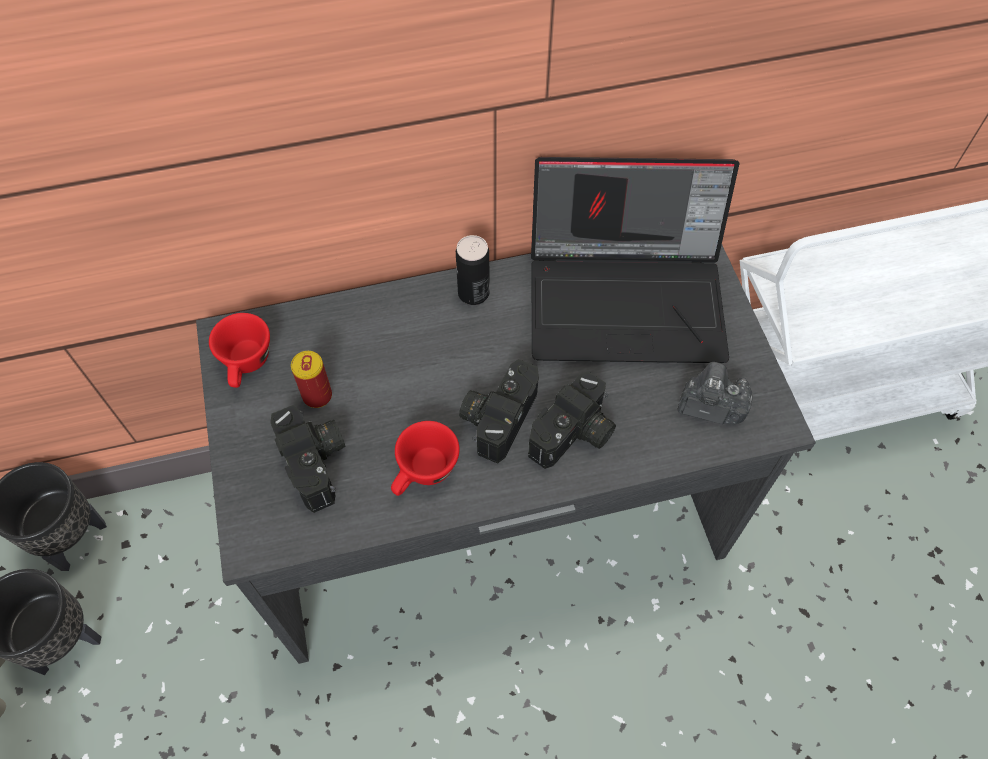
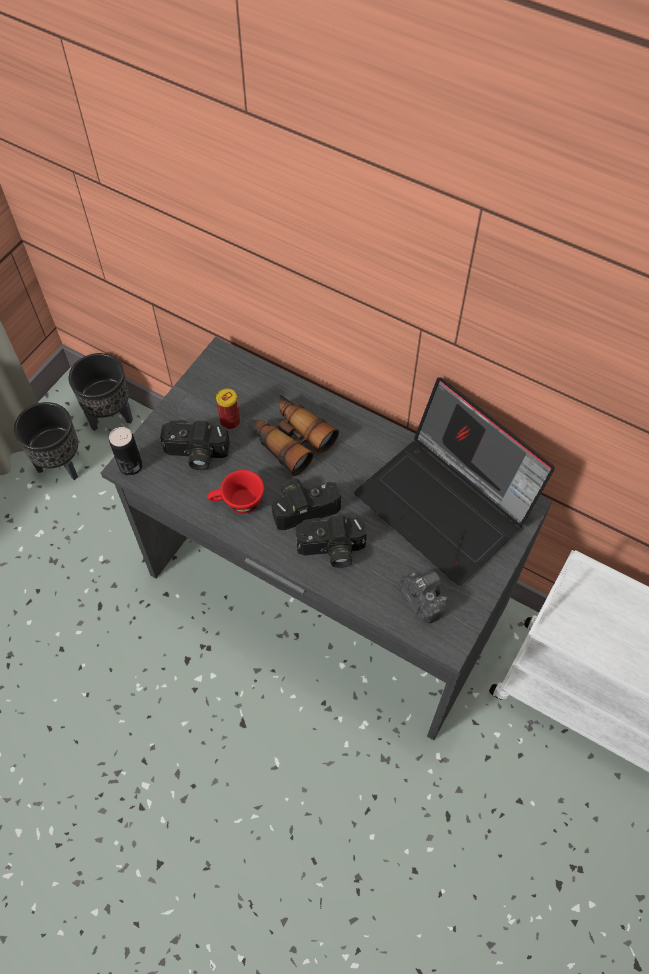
camera: 45 degrees right, 0 degrees up
(247, 365) = (214, 378): red cup -> none
(318, 463) = (195, 454): camera -> camera turned 75 degrees clockwise
(404, 361) = (290, 439): none -> binoculars
(473, 293) = (364, 433): can -> can (130, 466)

